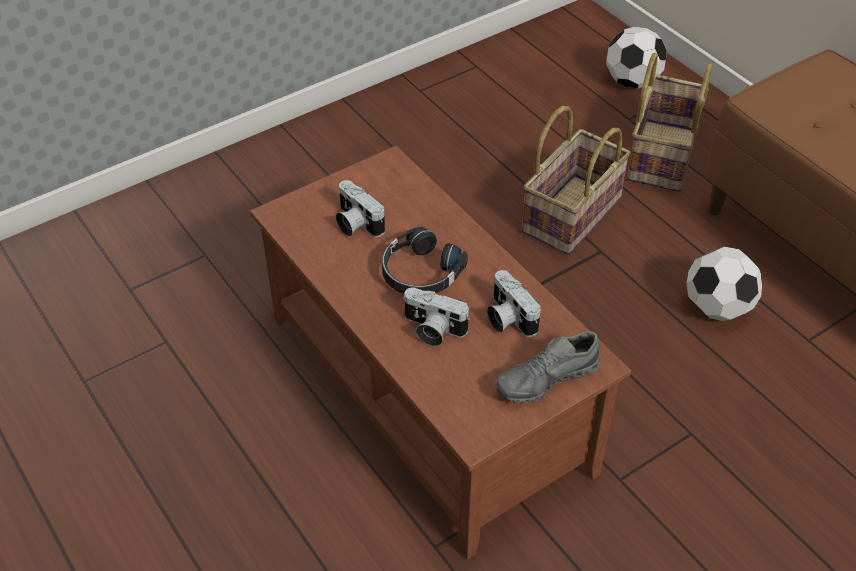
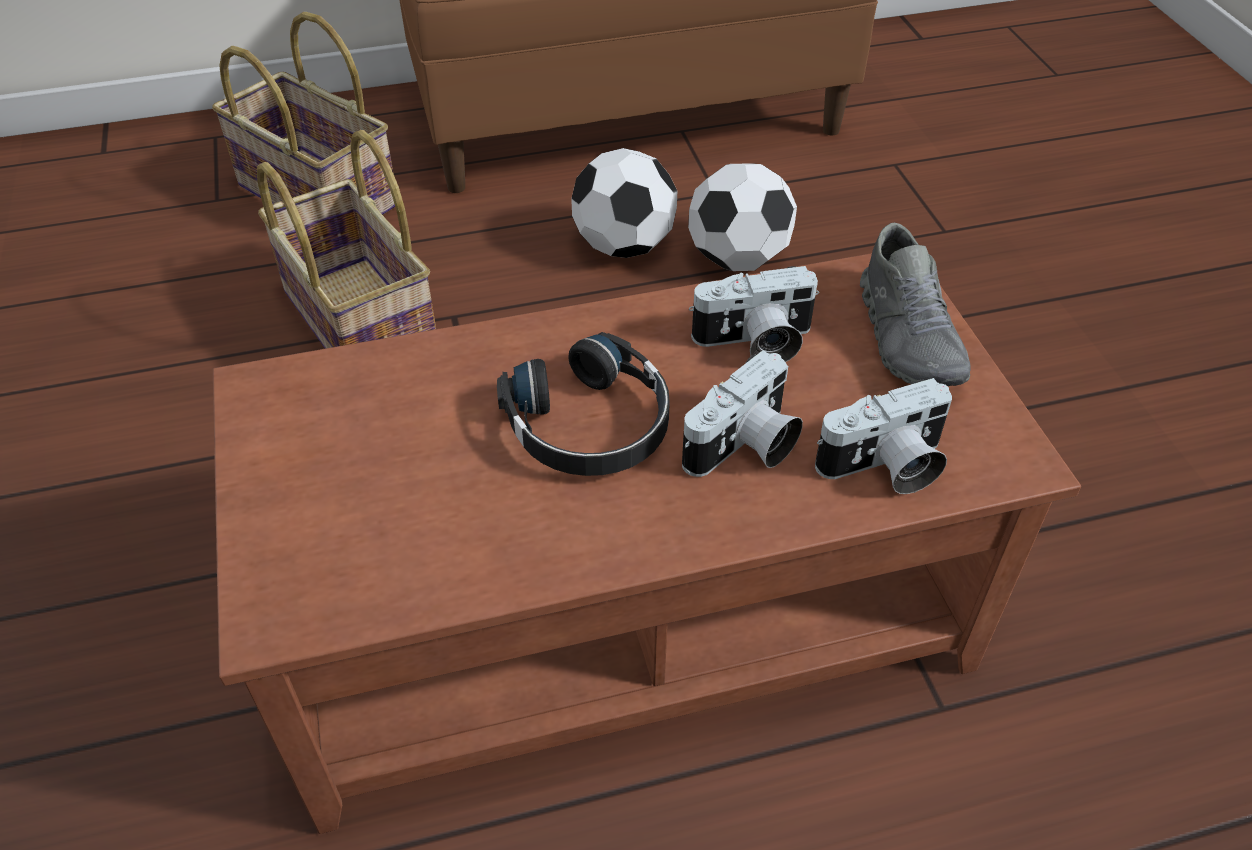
camera: 70 degrees left, 0 degrees up
(355, 223) = (396, 487): camera -> camera (885, 467)
(632, 81) = (145, 171): football -> football (738, 259)

